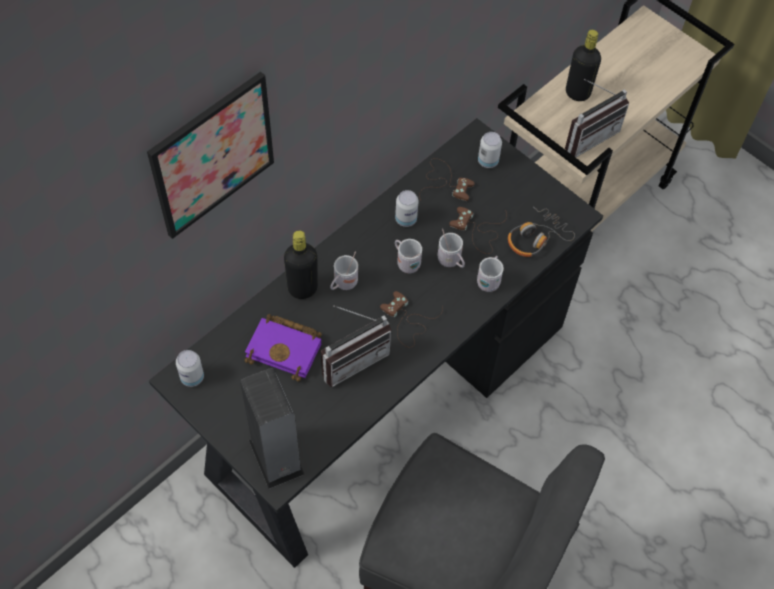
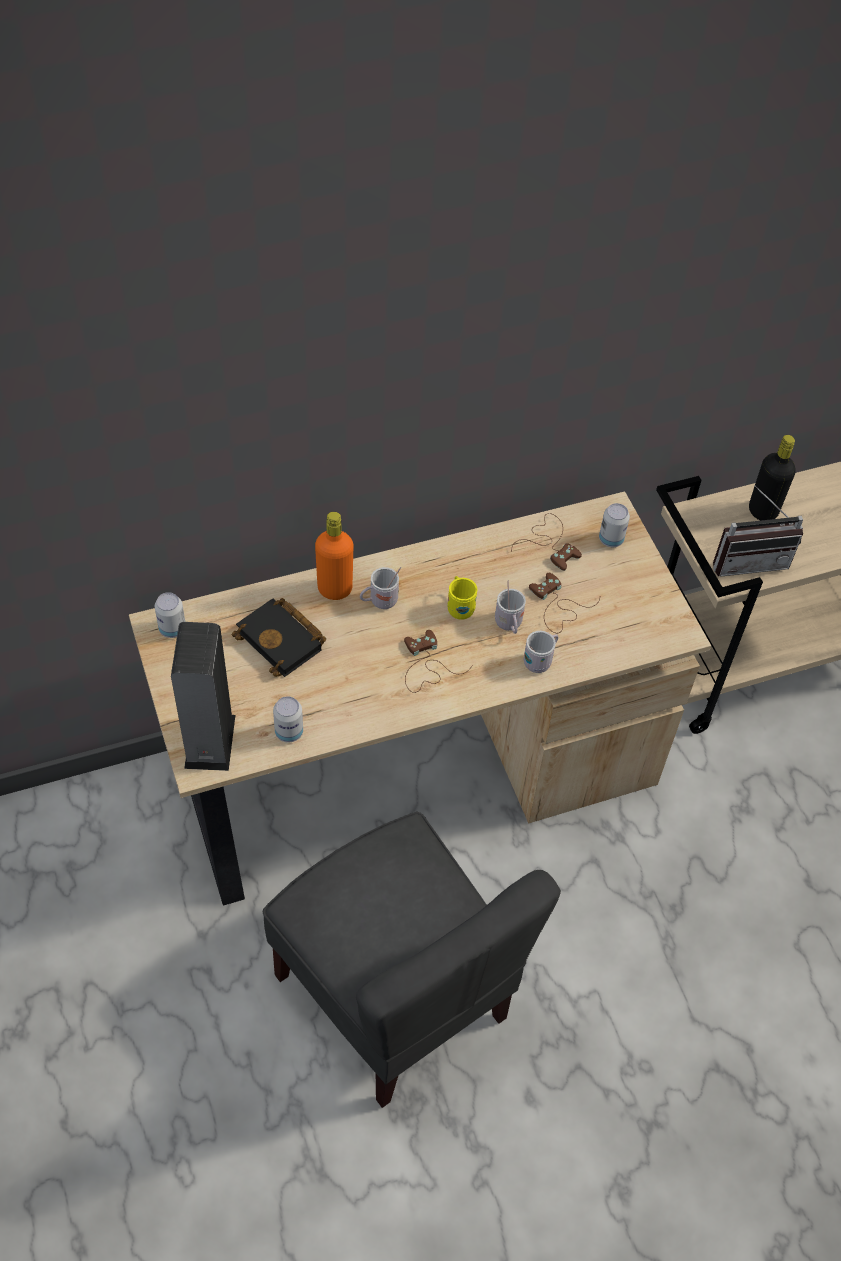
camera: 25 degrees right, 5 degrees down
(212, 155) = (248, 379): picture -> none
(286, 349) = (283, 641): purple book -> black book
(302, 288) = (335, 589): black bottle -> orange bottle
(352, 358) = (346, 678): radio -> none
(380, 399) = (410, 774): black desk -> beige desk
(406, 219) = (485, 563): can -> can (289, 732)
(406, 262) = (459, 607): white mug -> yellow mug
(536, 238) = (619, 639): headphones -> none

